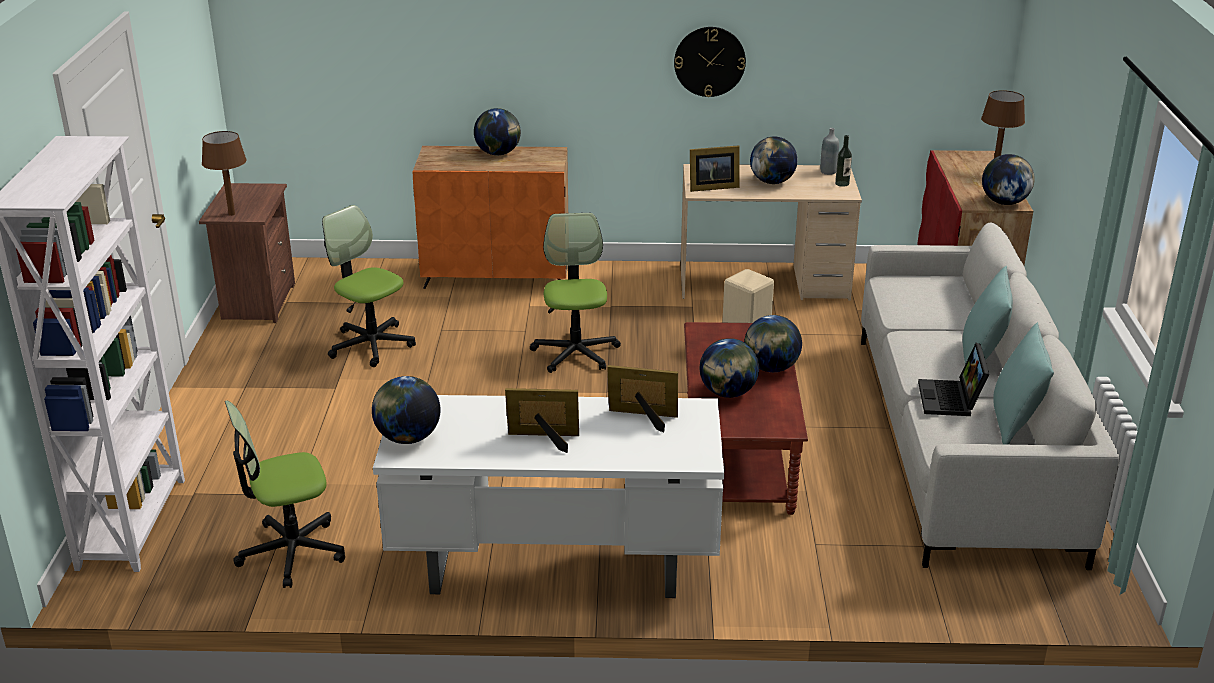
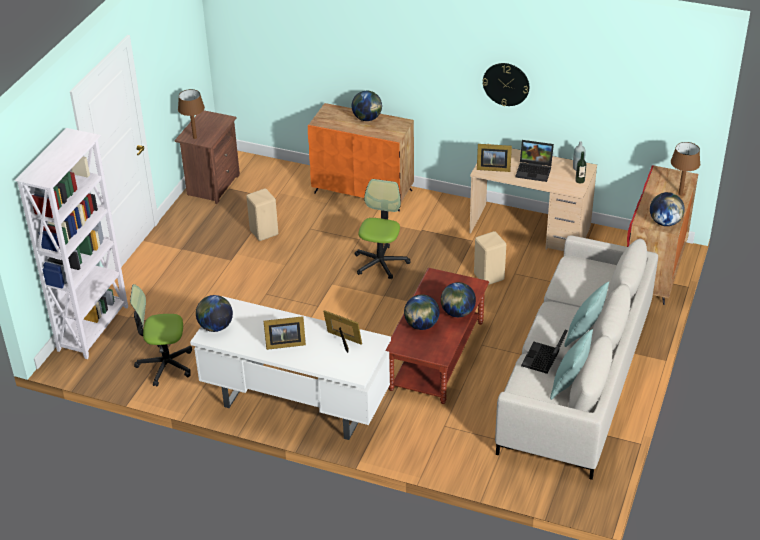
camera: 20 degrees right, 10 degrees up
(371, 345) = (264, 232): office chair -> beige stool
(545, 440) = (284, 343): picture frame -> picture frame turned 150 degrees clockwise
(772, 182) = (535, 170): globe -> laptop

